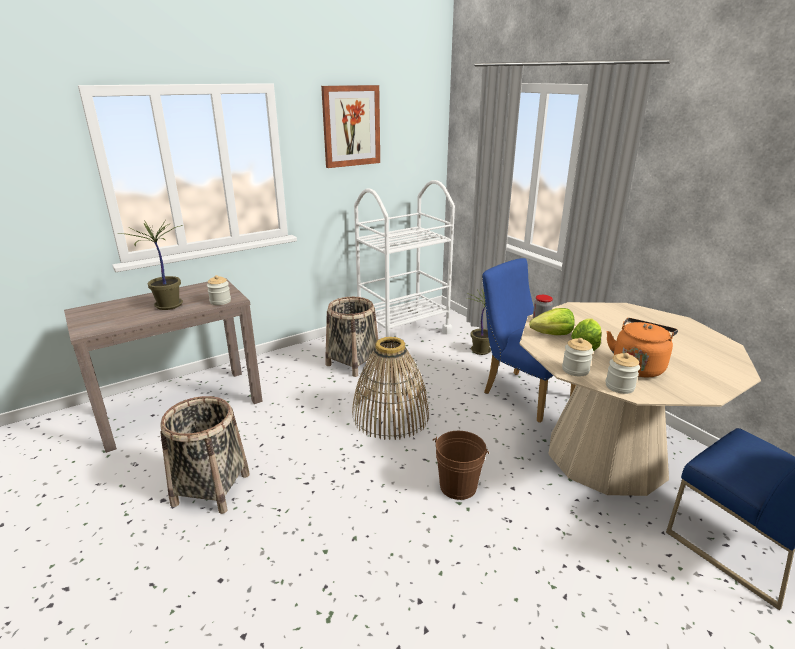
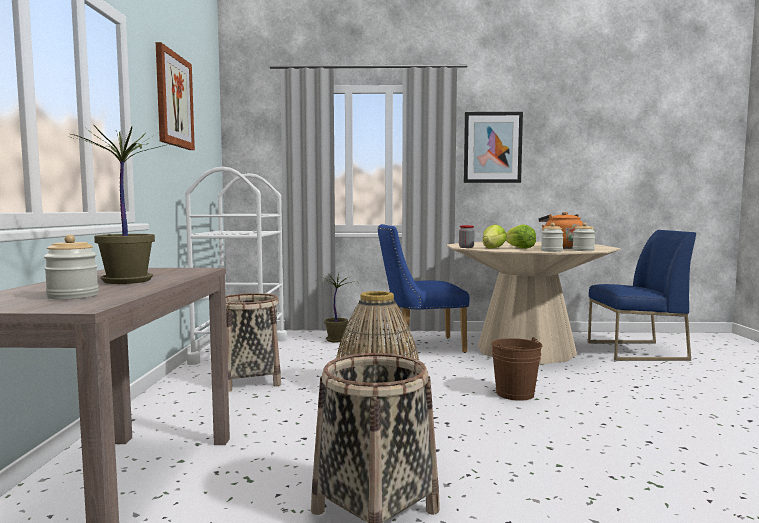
camera: 55 degrees left, 20 degrees down
(220, 301) = (191, 271): jar -> jar (73, 296)
(695, 184) = (492, 147): none -> picture

